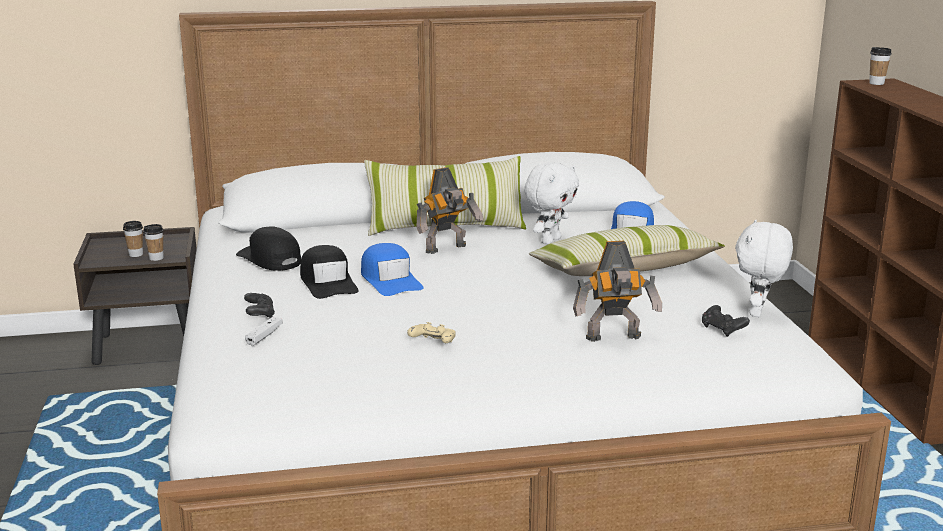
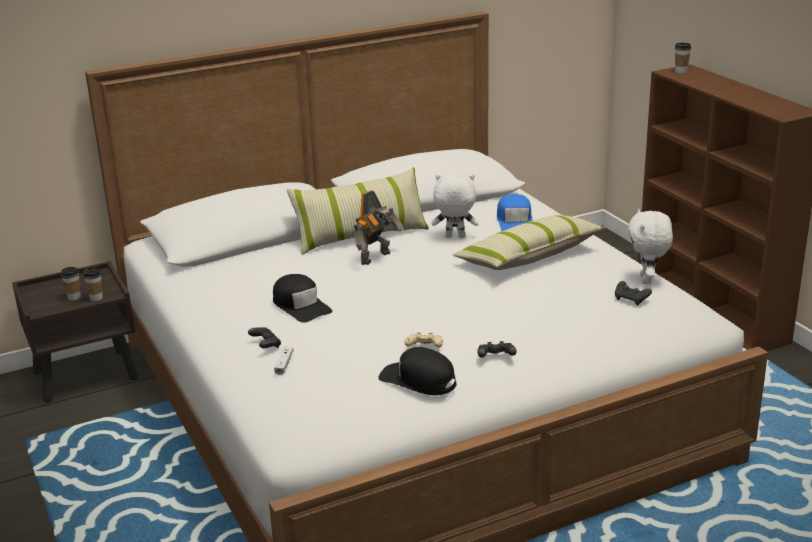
camera: 15 degrees left, 5 degrees up
(270, 259) = (234, 290): black cap -> black cap (418, 380)
(390, 280) = (350, 295): blue cap -> none
(511, 366) = (495, 358): none -> black game controller
(550, 240) = (454, 237): white plush toy -> white plush toy turned 105 degrees counterclockwise
(614, 338) = (558, 320): toy robot -> none

